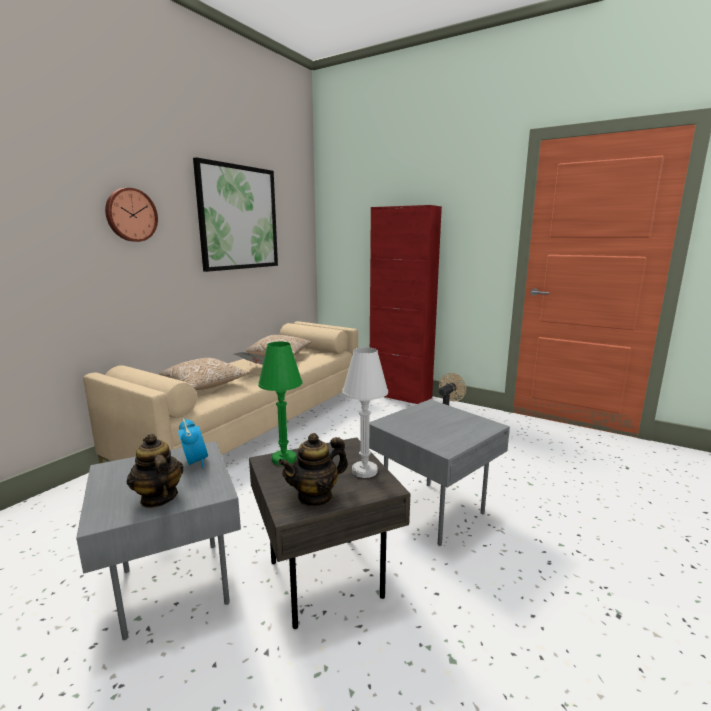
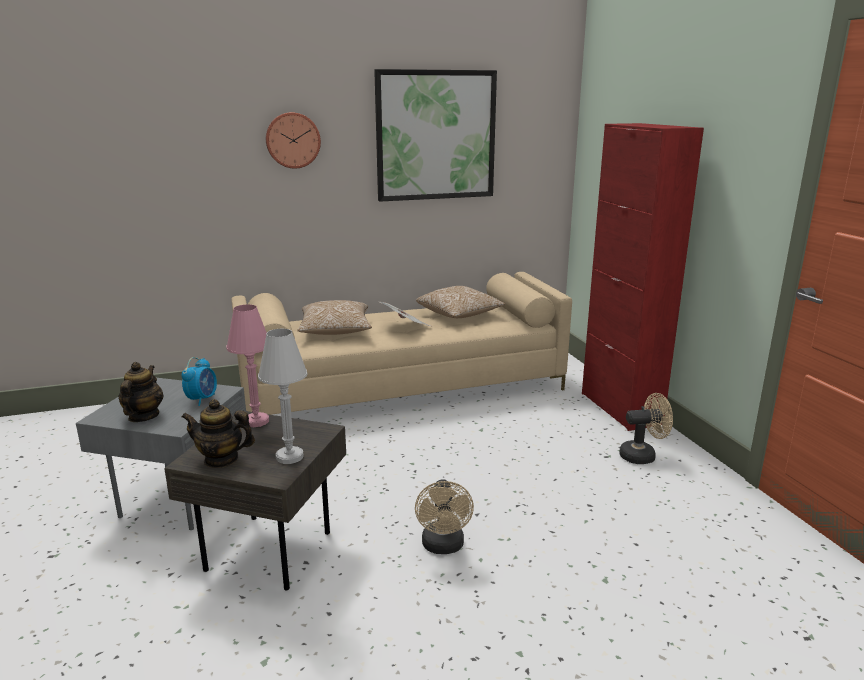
camera: 40 degrees right, 5 degrees up
(284, 459) = (256, 421): green table lamp -> pink table lamp
(433, 509) = (443, 547): grey side table -> beige fan

